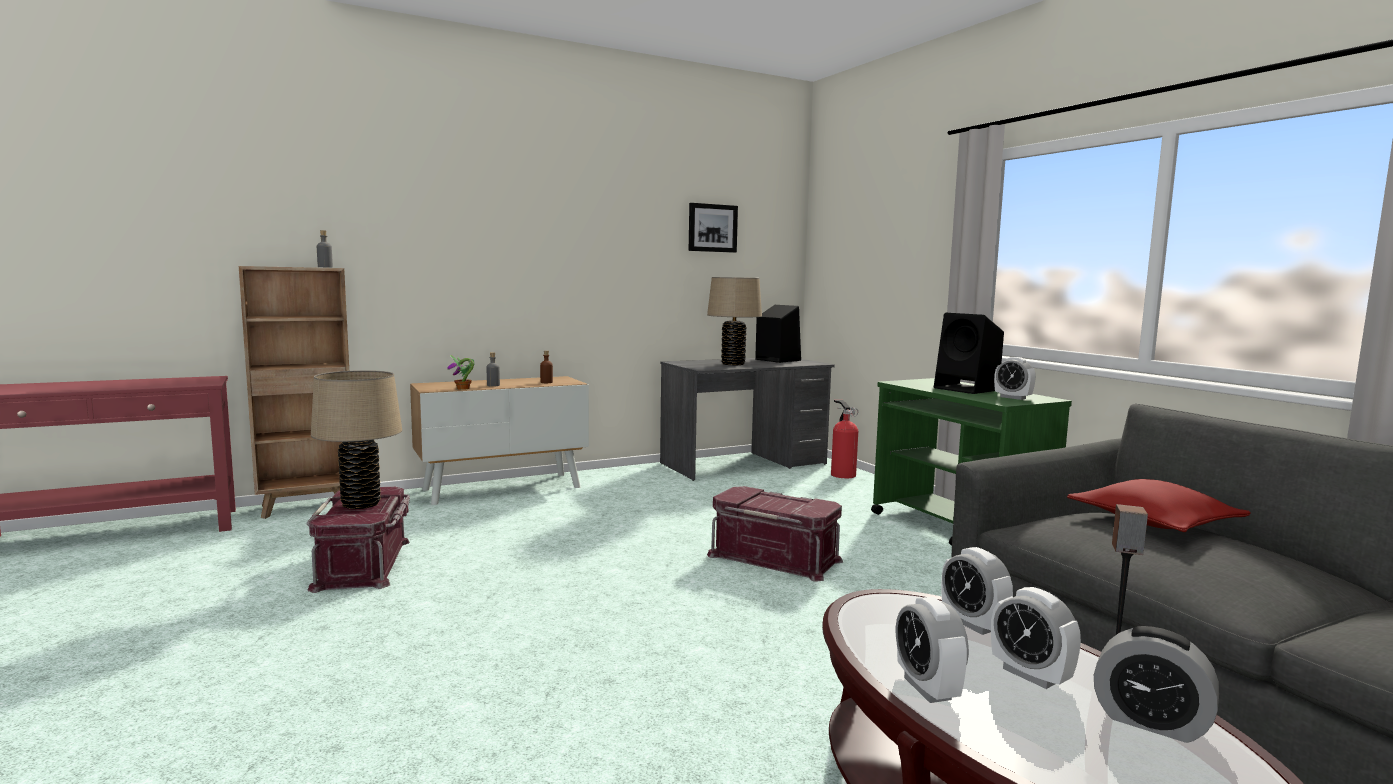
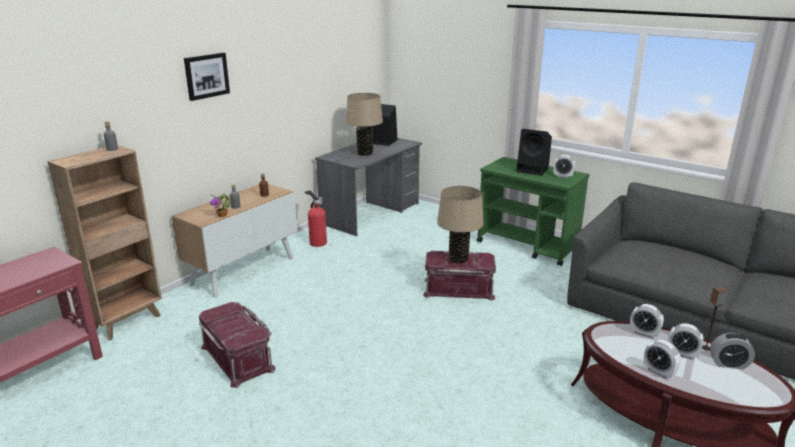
camera: 25 degrees left, 15 degrees up
(361, 504) = (232, 323): beige table lamp -> beige table lamp (458, 259)
(712, 228) = (336, 57): picture -> picture (206, 76)
(842, 474) = (434, 211): fire extinguisher -> fire extinguisher (317, 242)
(1154, 522) = (655, 248): red pillow -> none

